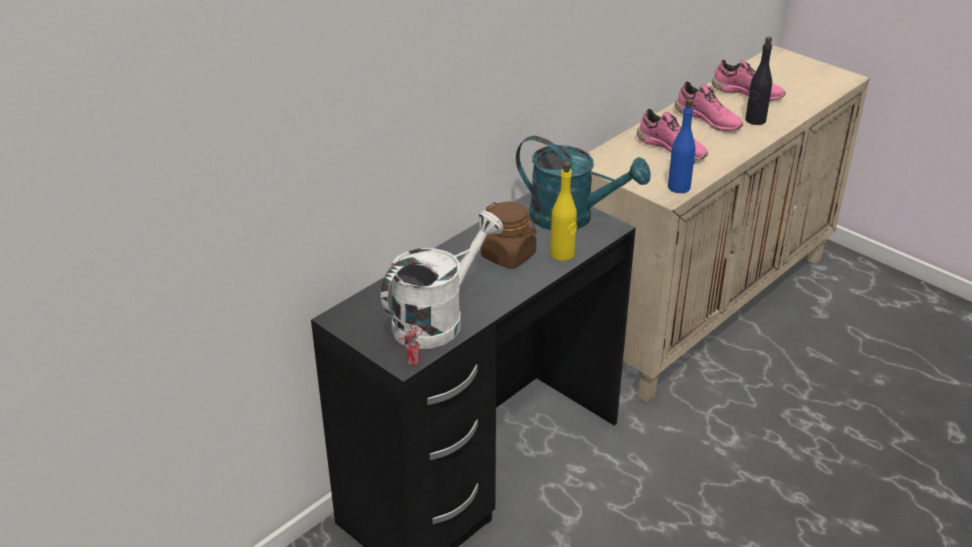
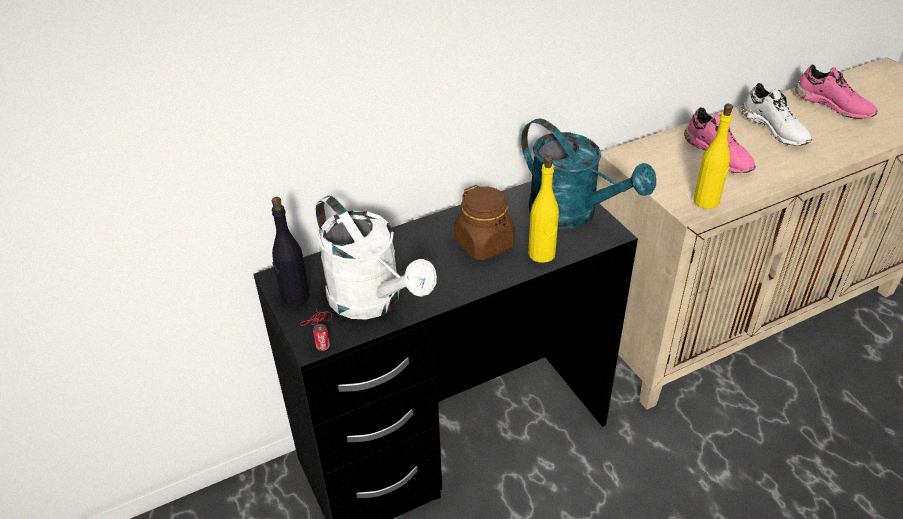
camera: 20 degrees right, 5 degrees up
(437, 319) = (373, 301): white watering can -> white watering can turned 75 degrees clockwise
(679, 187) = (706, 201): blue bottle -> yellow bottle
(709, 119) = (775, 129): pink shoe -> white shoe
(755, 120) = (830, 138): black bottle -> black bottle (295, 297)

